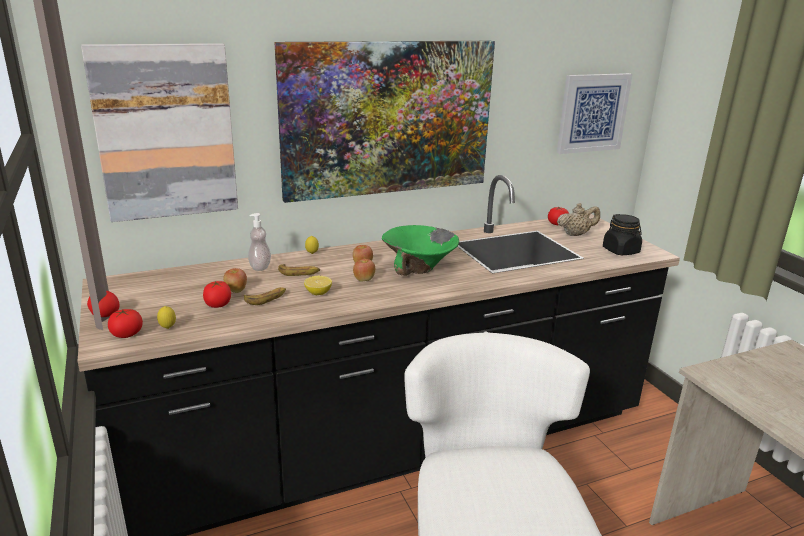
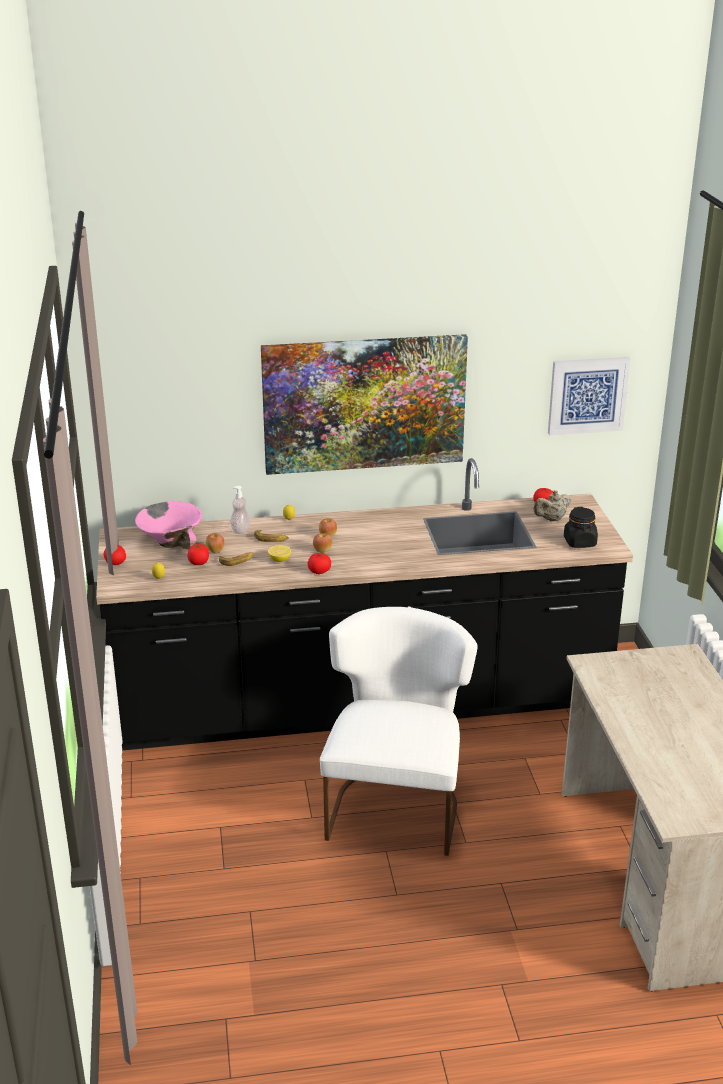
camera: 15 degrees right, 5 degrees up
(127, 334) = (130, 580): tomato -> tomato (319, 571)
(165, 132) = (169, 416): picture -> none
(177, 285) = (171, 542): none -> pink bowl
(419, 268) = (376, 544): green bowl -> none
(576, 234) = (551, 519): beige teapot -> beige teapot turned 150 degrees clockwise

